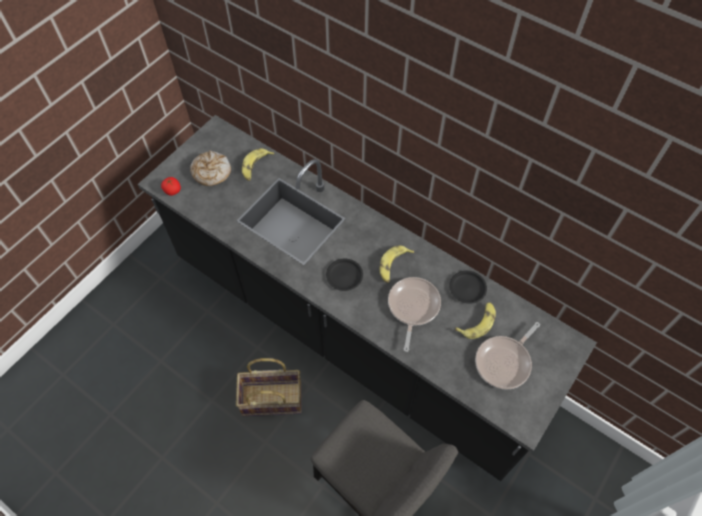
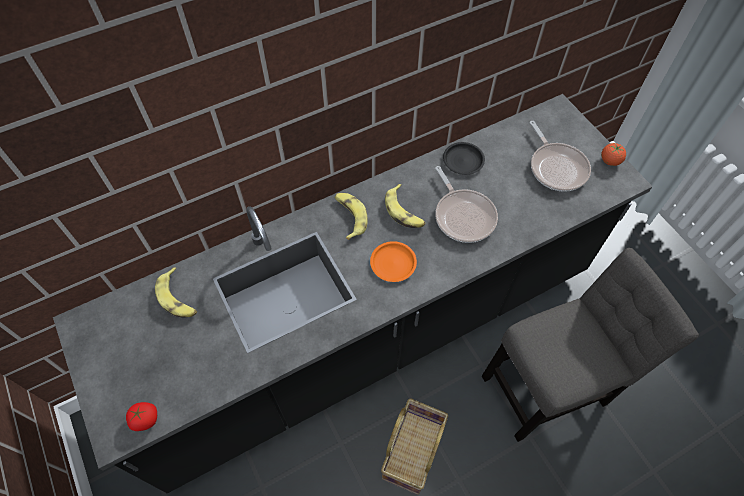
camera: 65 degrees left, 0 degrees up
(211, 172) = (148, 357): bread -> none
(345, 276) = (393, 263): black plate -> orange plate
(412, 307) = (463, 216): frying pan -> frying pan turned 150 degrees counterclockwise
(478, 322) = (505, 169): banana -> banana (349, 217)
(540, 405) = (610, 161): none -> tomato

